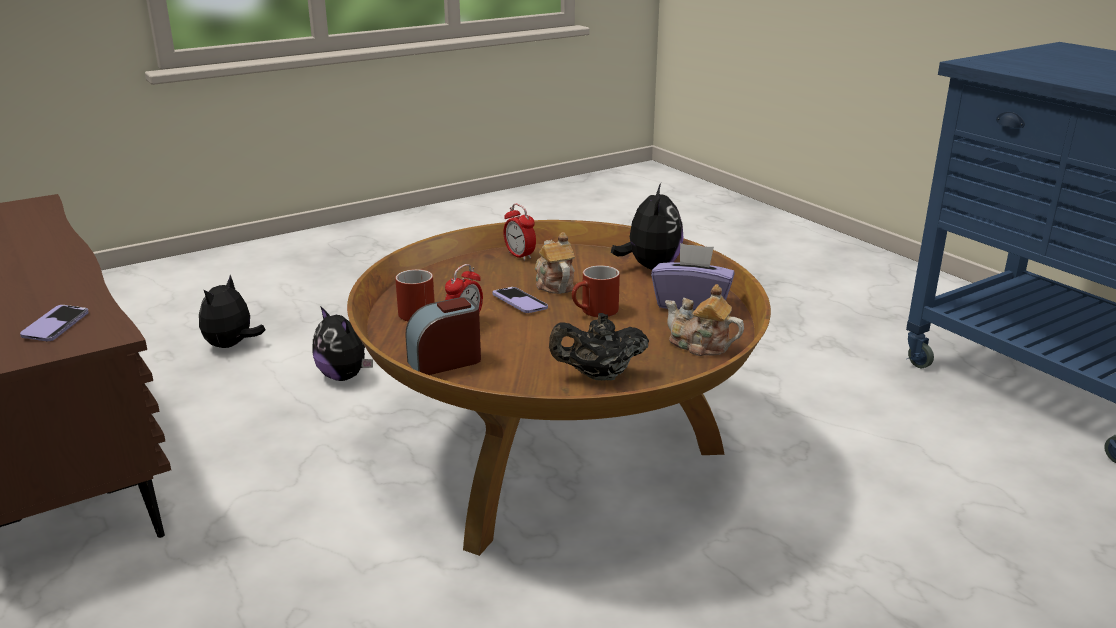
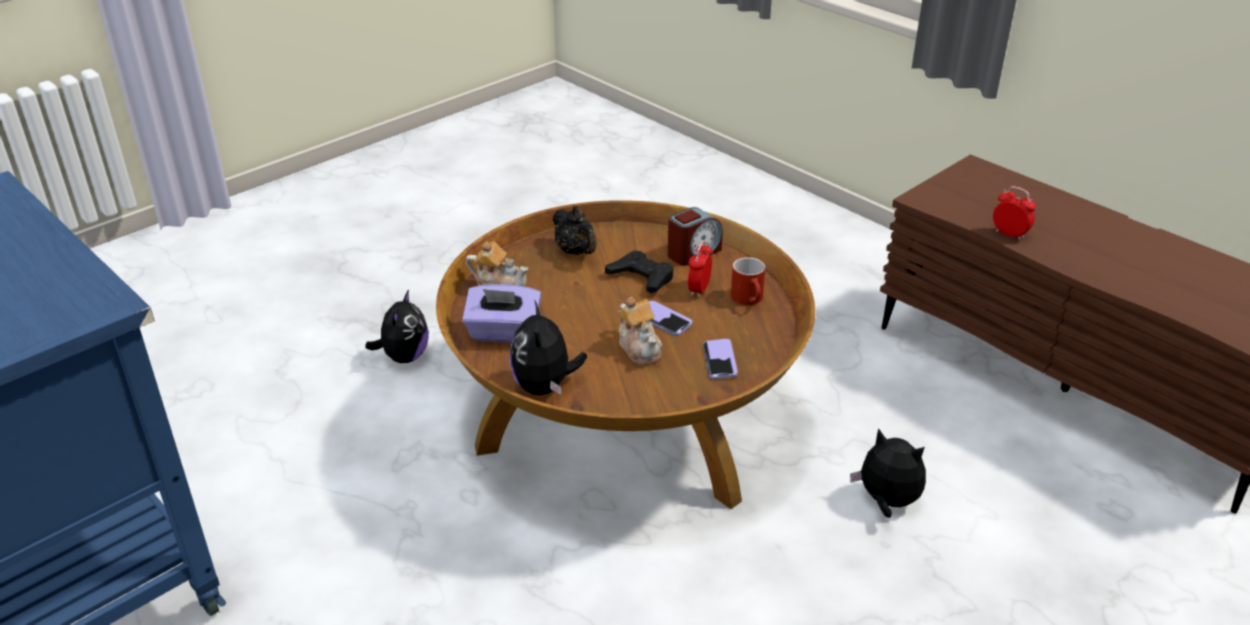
camera: 170 degrees right, 10 degrees up
(56, 325) = (970, 202): phone -> phone (719, 360)
(231, 345) = (1061, 537): plush toy -> plush toy (404, 357)
(520, 256) = (693, 391): alarm clock -> alarm clock (1009, 234)
(525, 341) = (641, 277): none -> black game controller
(594, 312) = (592, 314): red mug -> none
(598, 376) = (576, 252): black teapot -> black teapot turned 75 degrees clockwise

